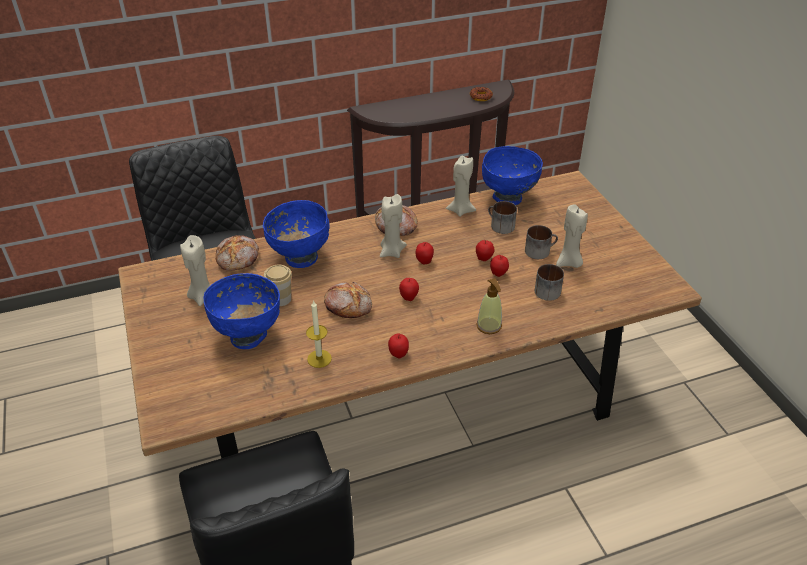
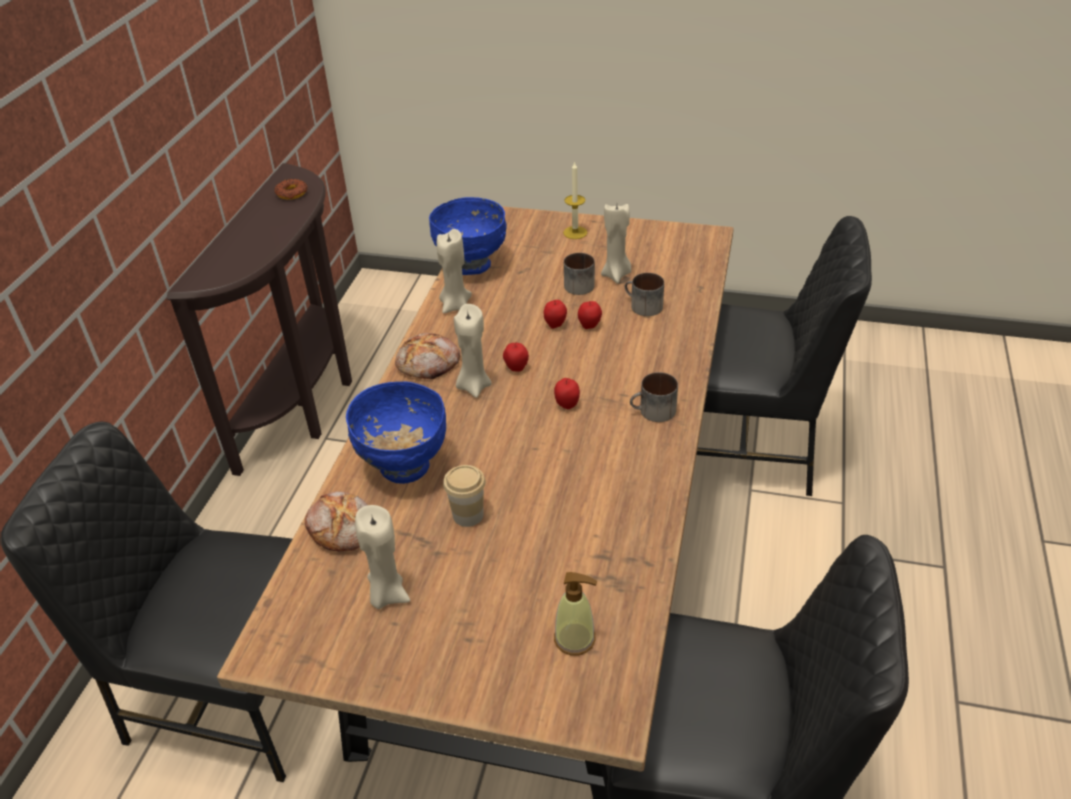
camera: 55 degrees left, 0 degrees up
(248, 336) = (512, 572): blue bowl -> none
(319, 358) = (609, 519): candle -> candle (575, 232)
(348, 305) = (536, 458): bread -> none
(398, 354) = (654, 451): apple -> none
(489, 326) = (664, 367): soap dispenser -> soap dispenser (575, 639)
(499, 226) = (511, 291): mug -> mug (653, 412)
(608, 466) = (746, 447): none -> black chair

